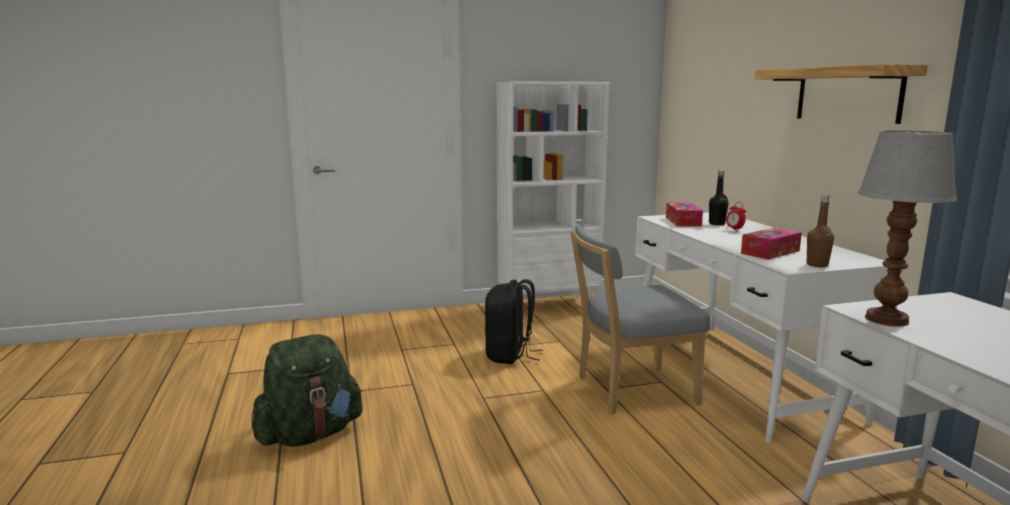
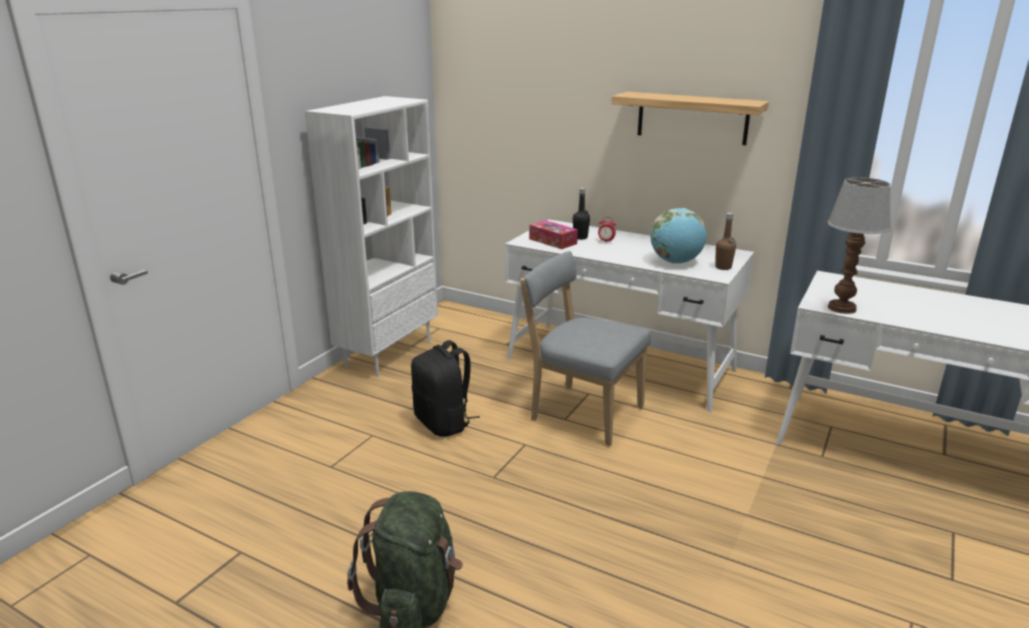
camera: 45 degrees left, 10 degrees up
(630, 390) = (582, 412): grey chair -> grey chair turned 90 degrees clockwise
(770, 252) = (676, 262): tissue box -> globe

